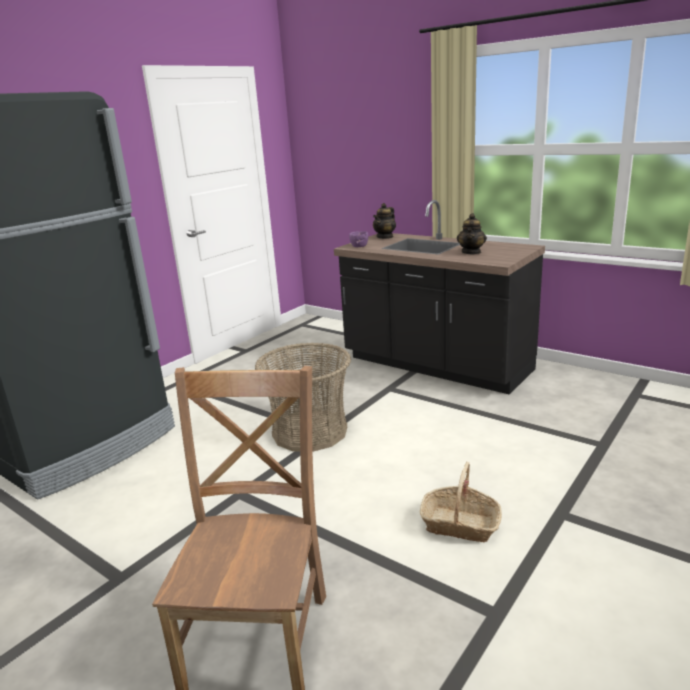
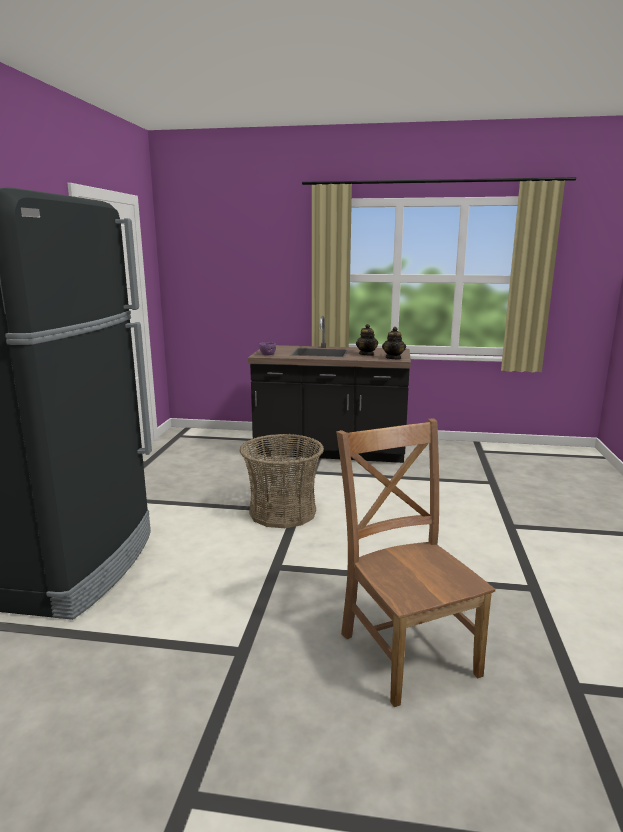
camera: 30 degrees left, 5 degrees down
(385, 237) = (276, 348): teapot -> teapot (393, 358)
(460, 524) = (459, 546): basket -> none

